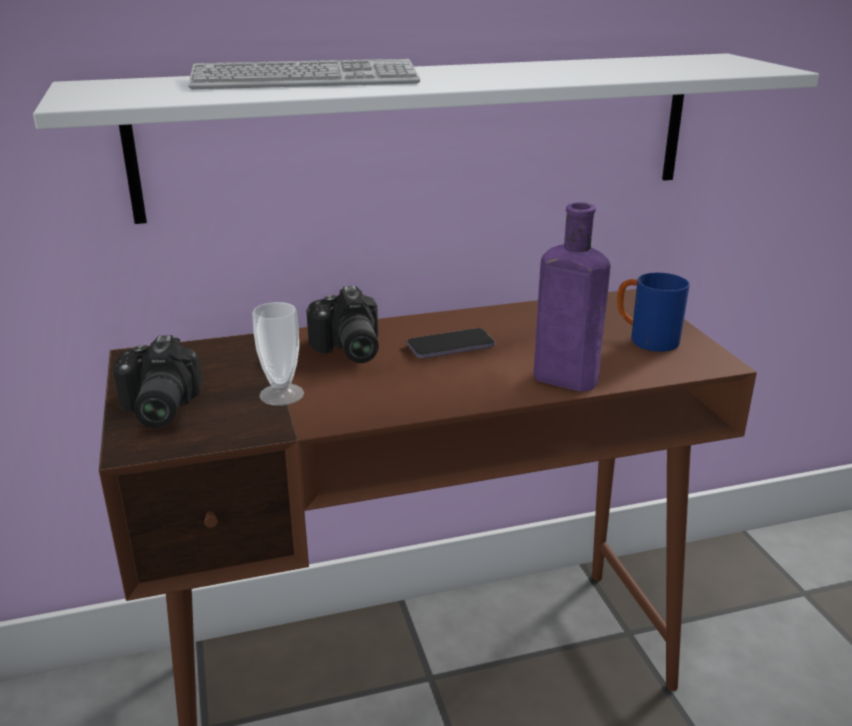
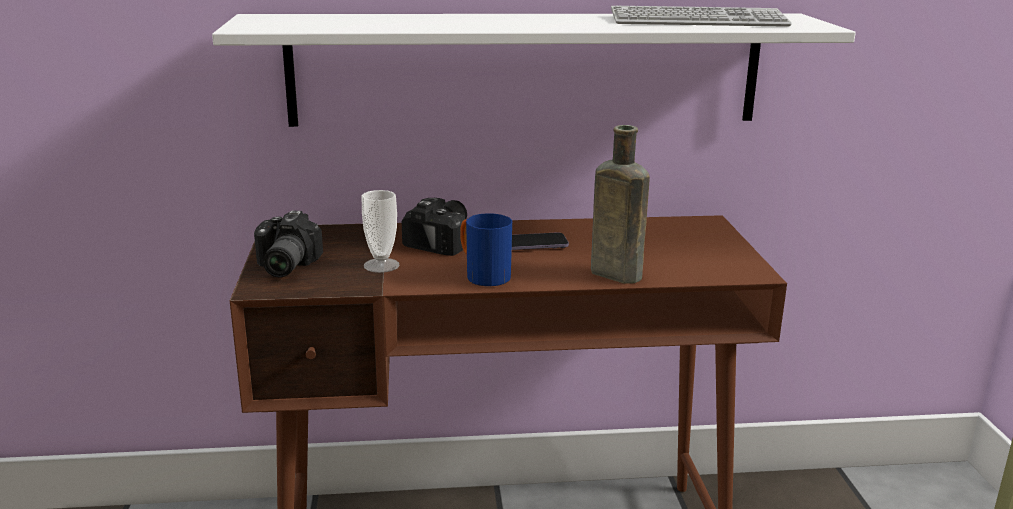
camera: 10 degrees right, 5 degrees down
(305, 80) = (422, 20): keyboard -> keyboard (698, 21)
(346, 350) = (445, 240): camera -> camera turned 150 degrees counterclockwise
(560, 378) = (612, 273): purple bottle -> brown bottle
(645, 340) = (701, 252): blue mug -> blue mug (482, 275)

